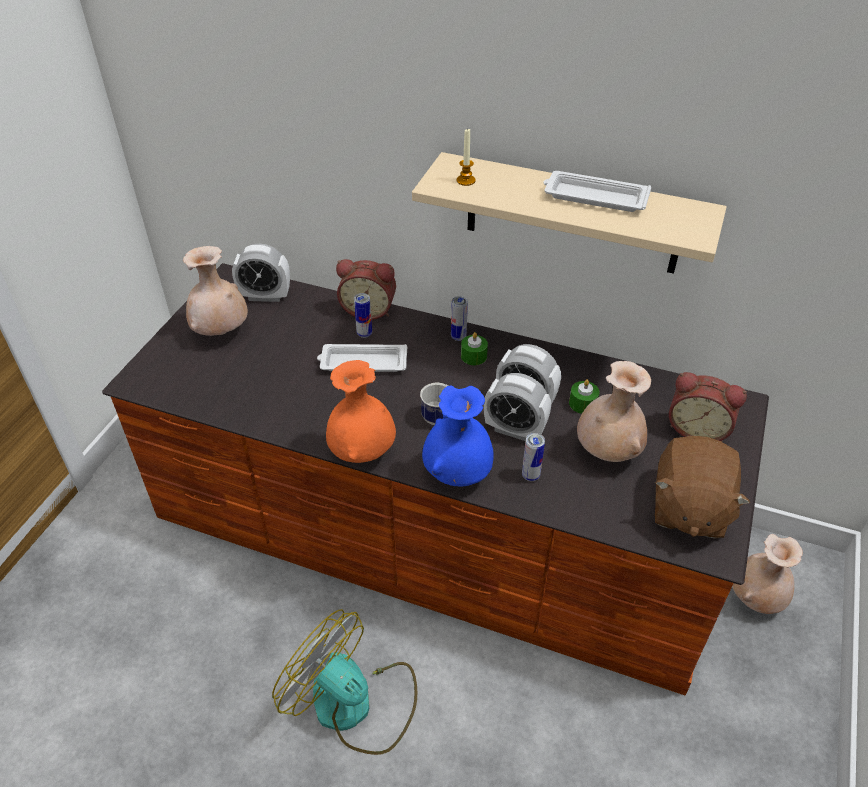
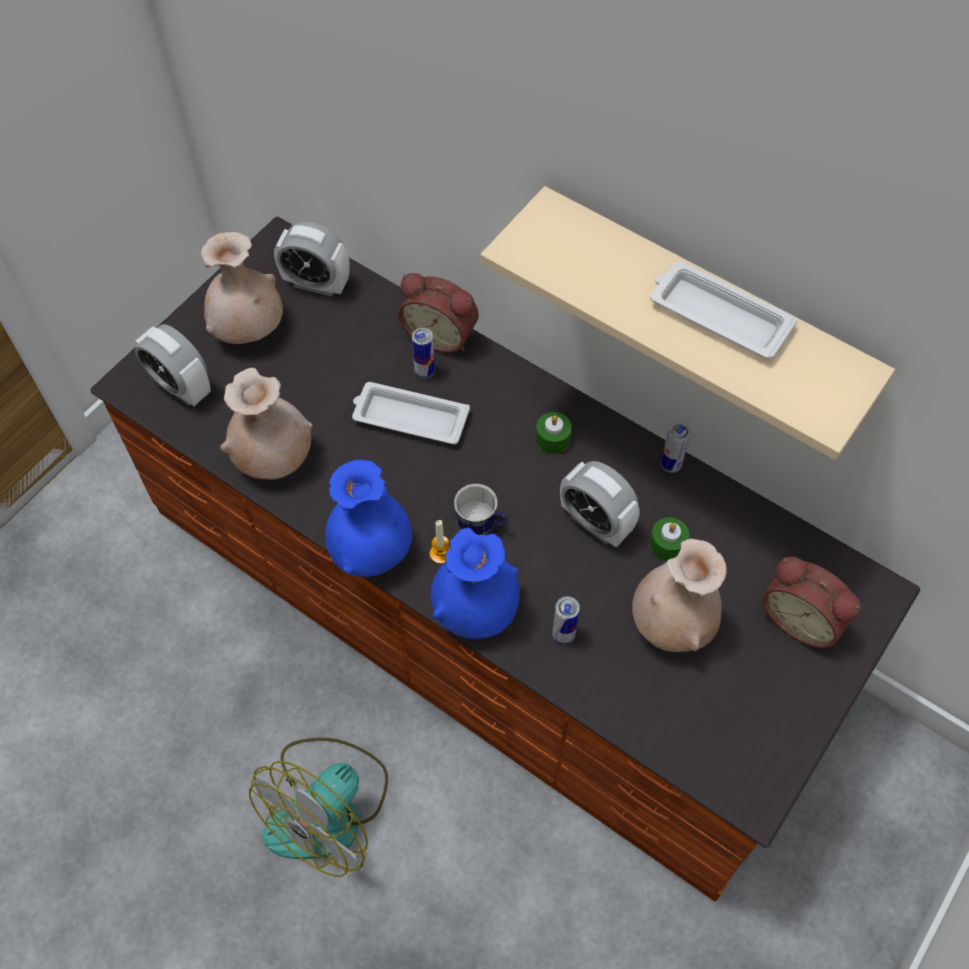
camera: 15 degrees right, 15 degrees up
(355, 704) = (328, 808): fan -> fan turned 105 degrees counterclockwise
(362, 452) = (371, 551): orange vase -> blue vase
(458, 337) = (543, 403): can -> can (670, 465)
(466, 180) = (557, 248): candle -> candle (441, 554)
(514, 430) = (566, 564): alarm clock -> alarm clock (181, 387)
(688, 508) = (742, 730): brown plush toy -> none
(755, 598) = (853, 803): beige vase -> beige vase (273, 458)

